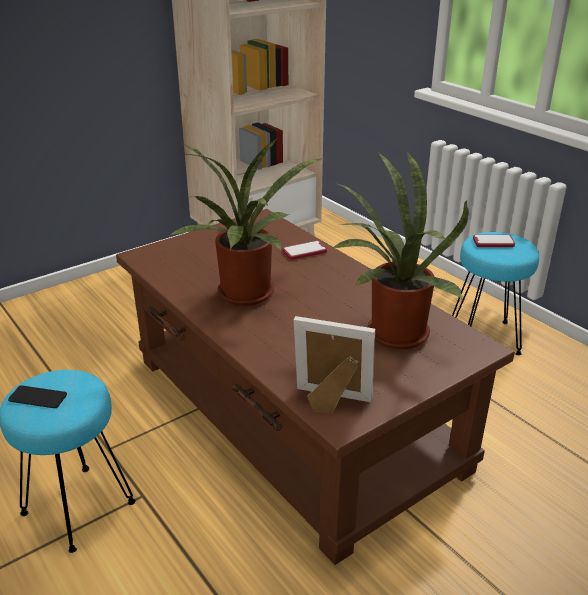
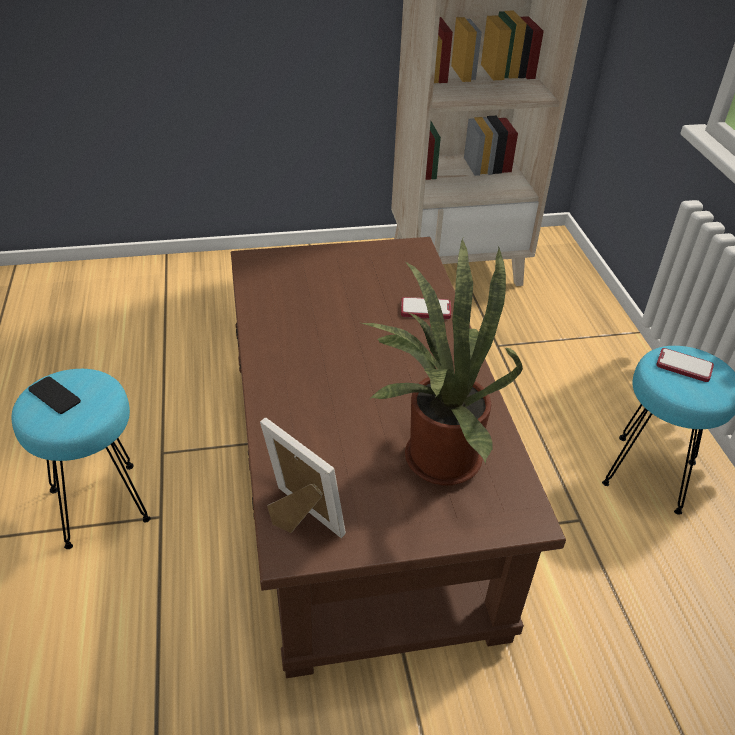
camera: 25 degrees right, 10 degrees up
(247, 296) = (318, 349): potted plant -> none

